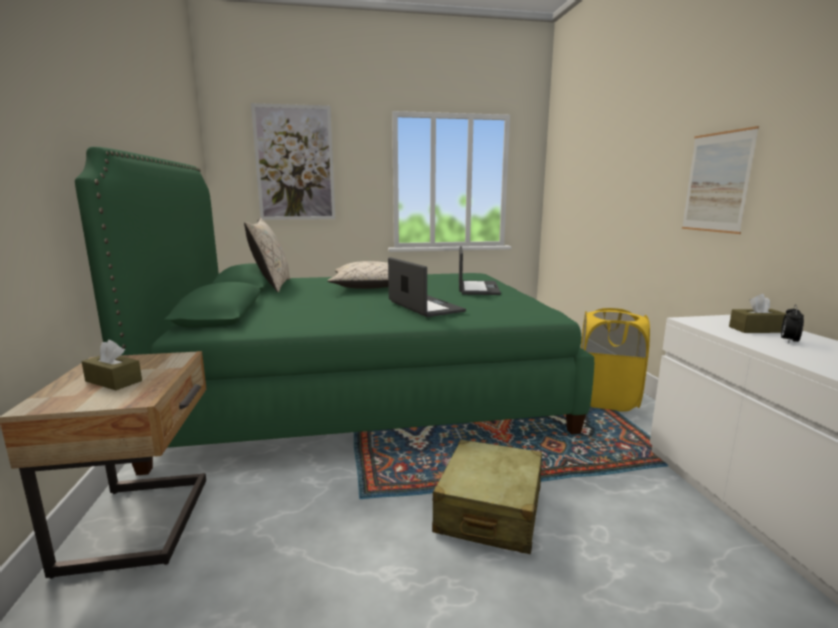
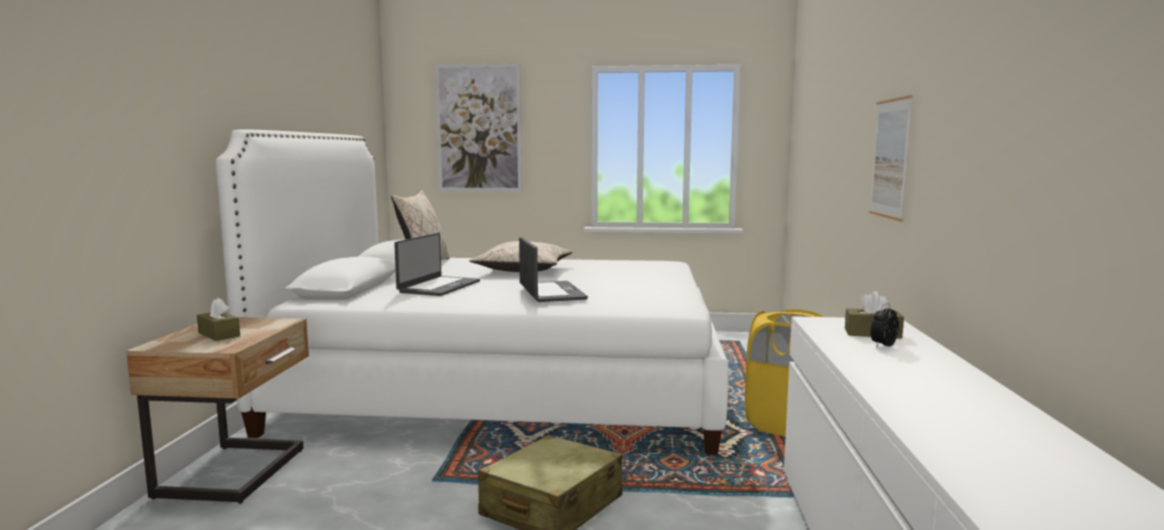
camera: 15 degrees right, 5 degrees down
(364, 390) = (506, 389): green bed -> white bed
(477, 288) = (641, 277): laptop -> laptop (438, 287)

